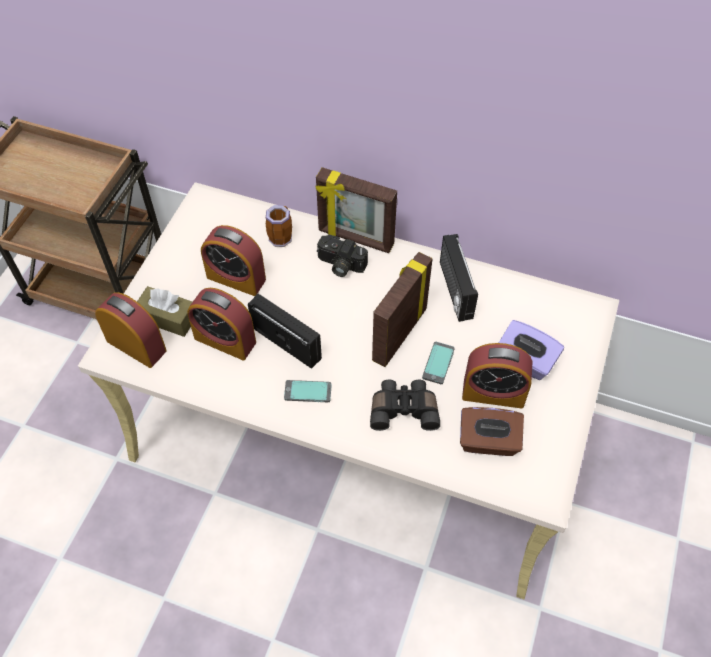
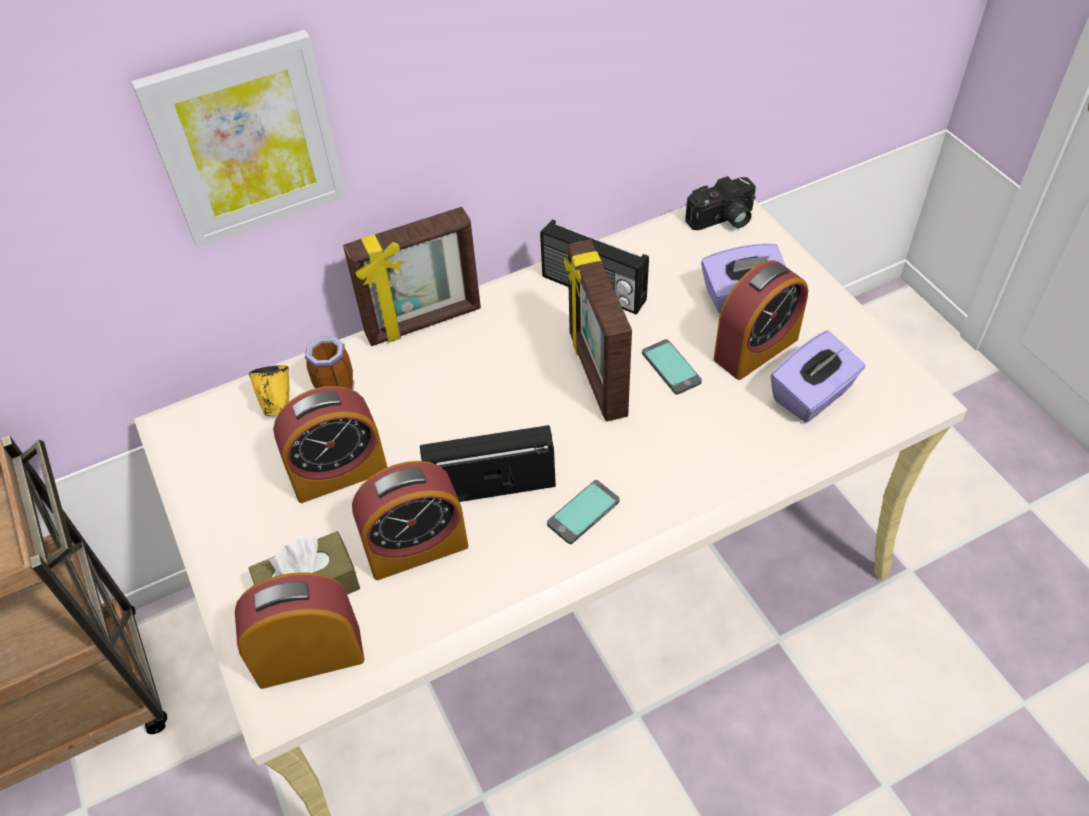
camera: 45 degrees left, 5 degrees down
(249, 224) = (277, 405): none -> yellow mug
(291, 82) = (246, 139): none -> picture
(340, 265) = (442, 361): camera -> camera (722, 220)
(404, 409) = (700, 438): black binoculars -> none
(488, 442) = (812, 395): brown tissue box -> purple tissue box

